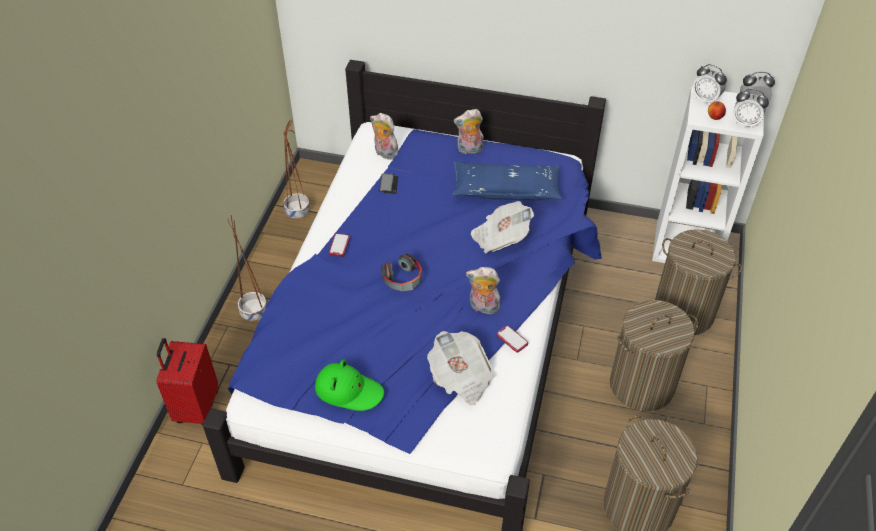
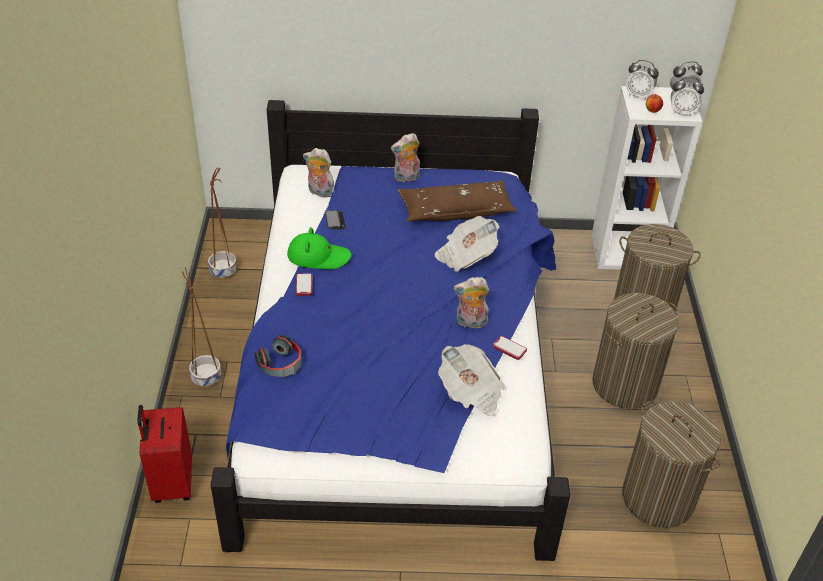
camera: 15 degrees left, 5 degrees down
(349, 390) = (361, 422): green hat -> green hat (318, 256)
(403, 279) = (381, 308): headphones -> headphones (280, 364)
(506, 189) = (456, 210): blue pillow -> brown pillow

